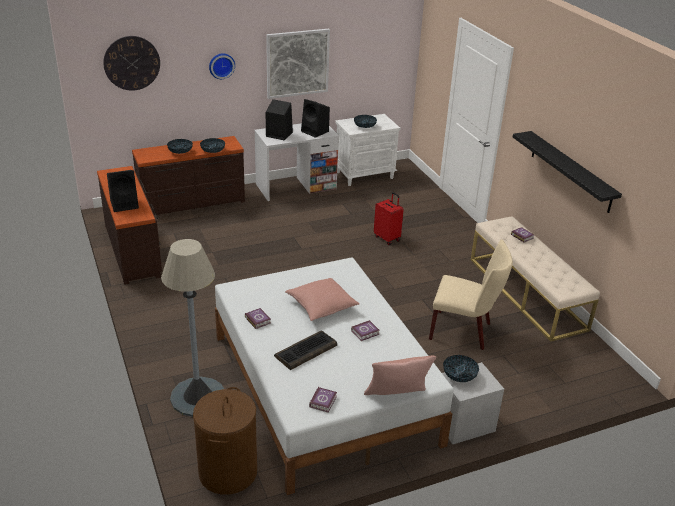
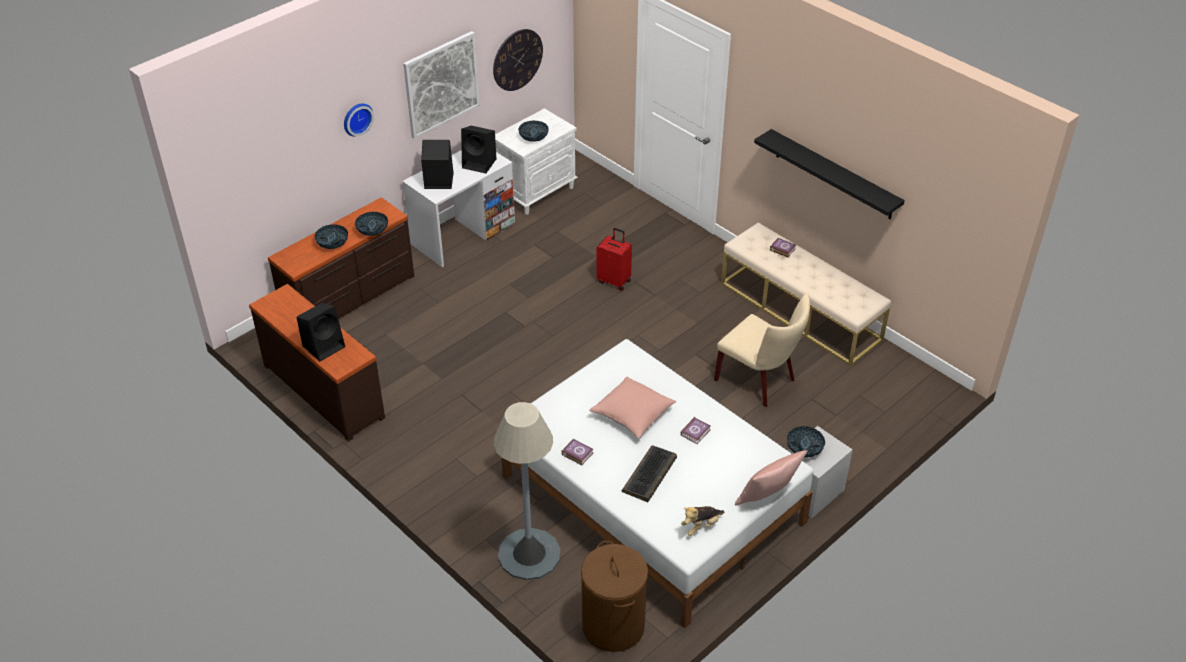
camera: 20 degrees left, 10 degrees up
(132, 63) = (254, 153): wall clock -> wall clock (517, 59)
(323, 401) = (701, 526): book -> plush toy
(464, 331) = (759, 381): beige chair -> beige chair turned 45 degrees clockwise

